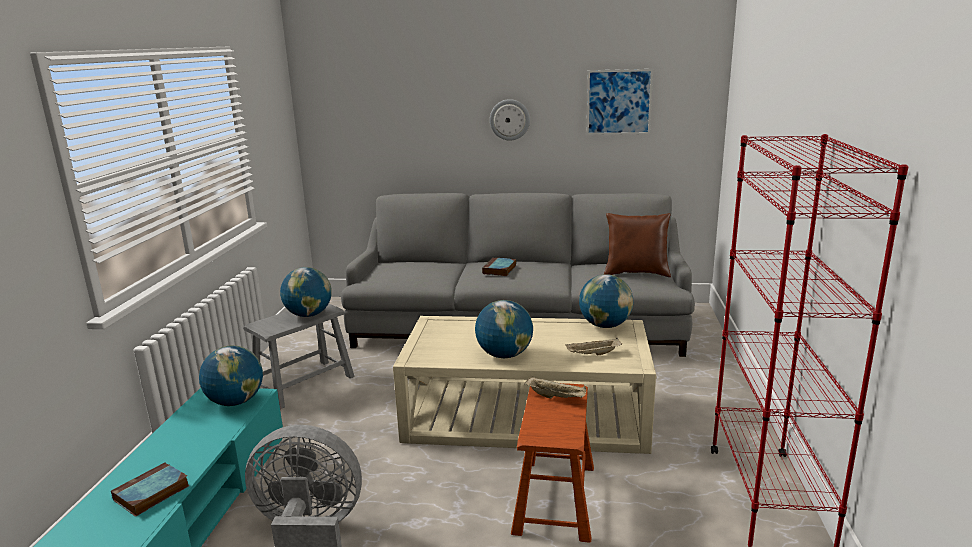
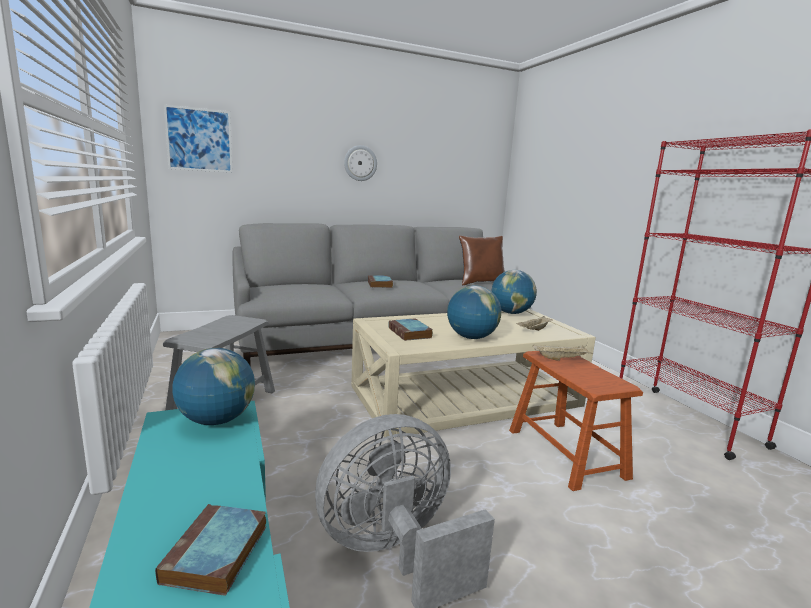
camera: 30 degrees left, 5 degrees down
(309, 315) = (235, 326): globe -> none
(450, 341) = (410, 333): none -> book
(619, 102) = (442, 157): picture -> picture (199, 140)

